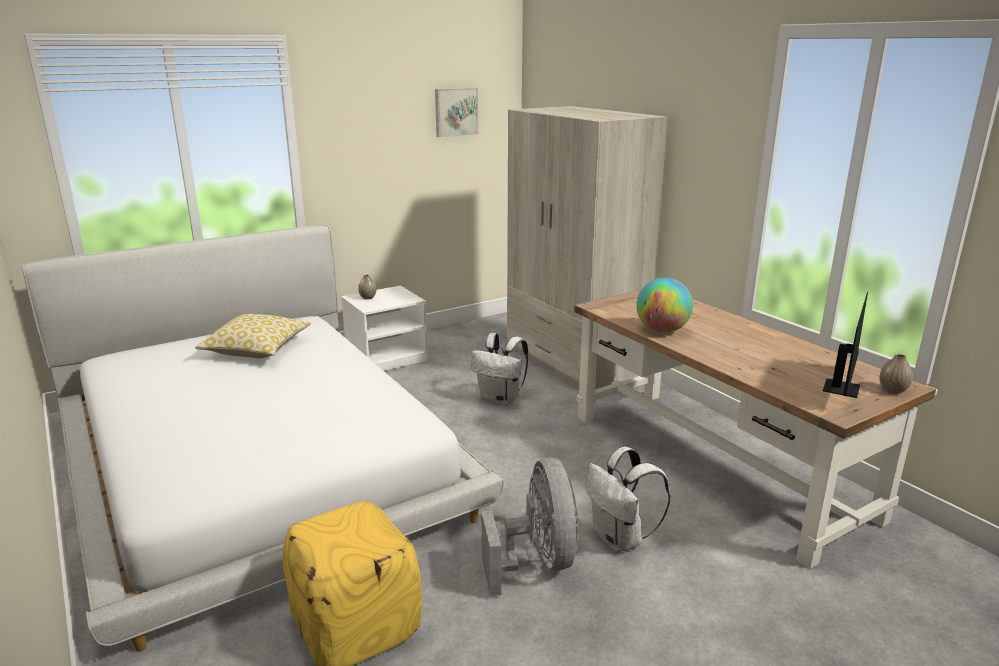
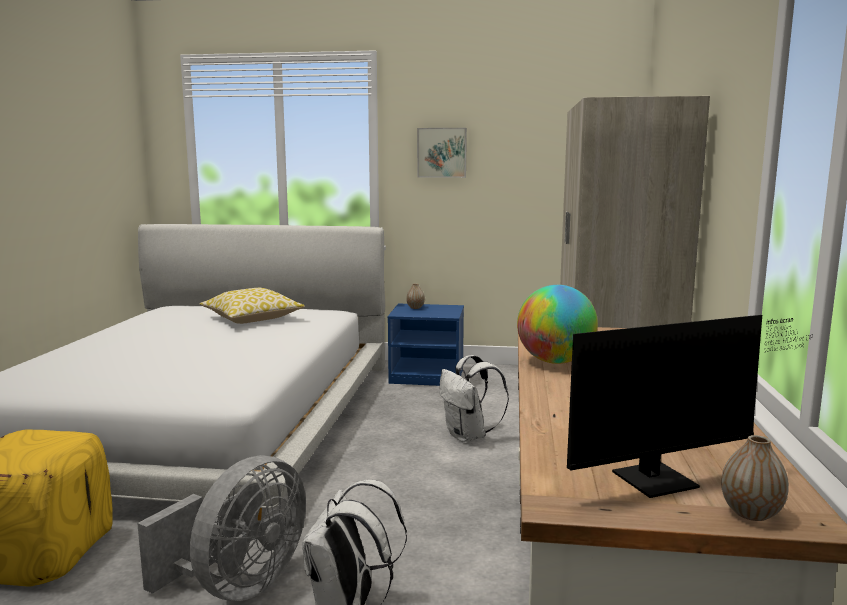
camera: 40 degrees right, 10 degrees down
(387, 358) = (428, 376): white nightstand -> blue nightstand
(455, 112) = (554, 128): picture -> picture (442, 152)

